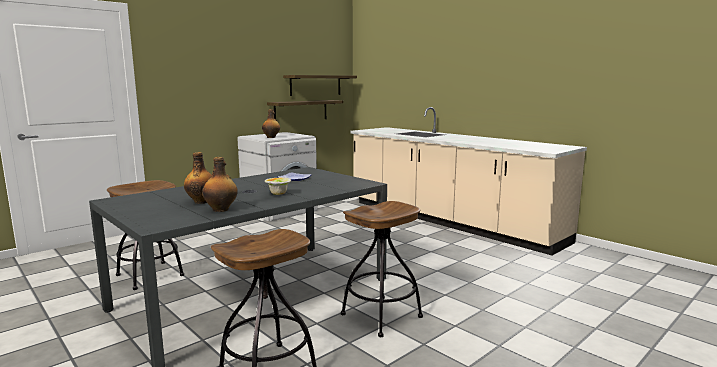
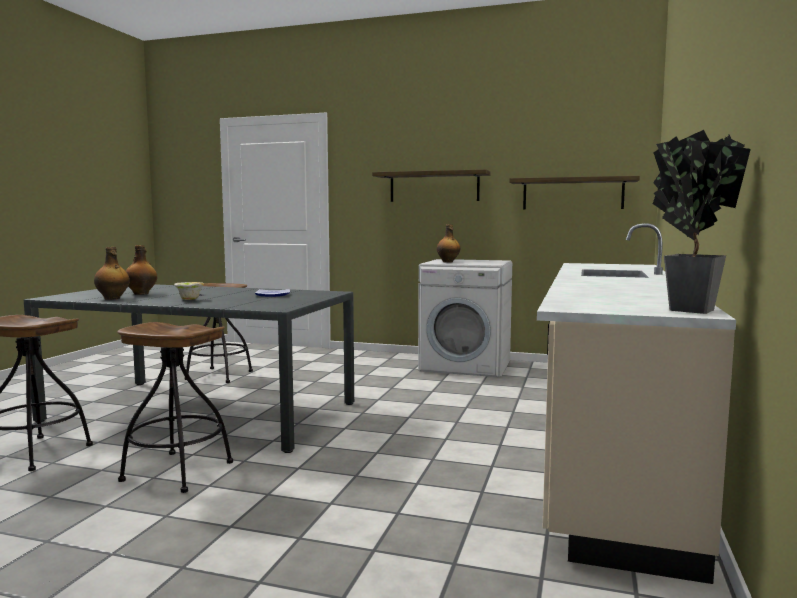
camera: 60 degrees right, 5 degrees down
(301, 111) = (541, 232): shelf -> shelf (434, 187)
(559, 145) = (685, 309): none -> potted plant

